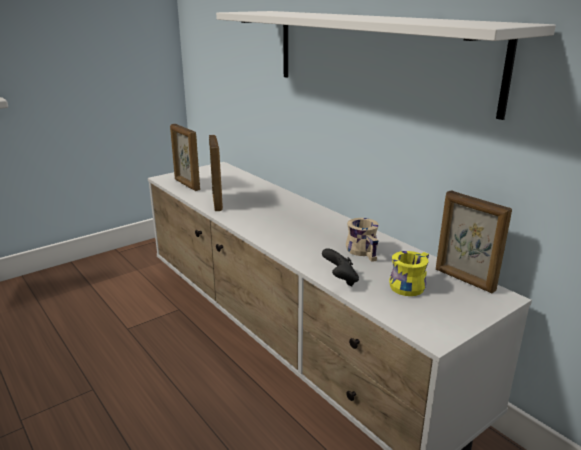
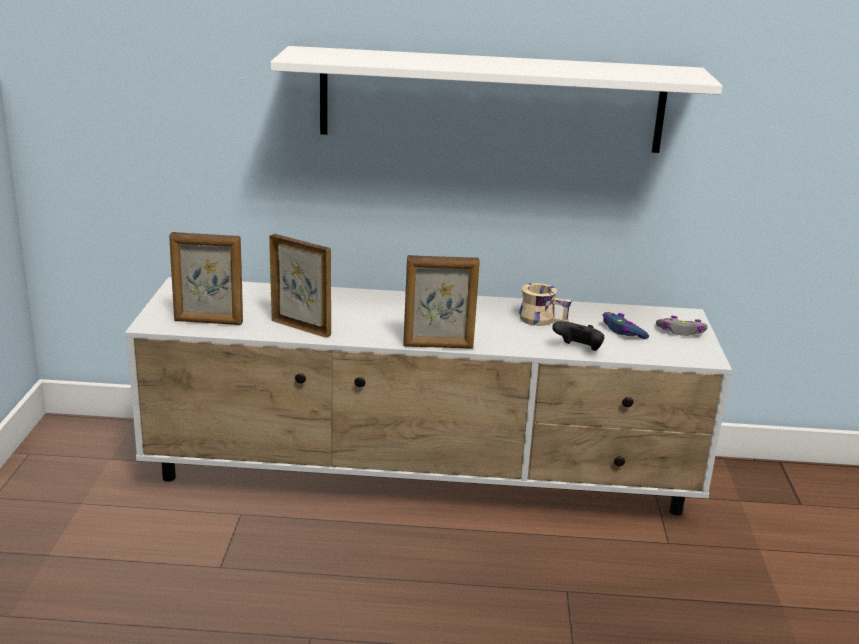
camera: 50 degrees left, 0 degrees up
(407, 284) = (623, 331): yellow mug -> blue game controller
(461, 307) = (681, 332): none -> grey game controller
(464, 280) = (646, 312): picture frame -> picture frame (438, 346)

